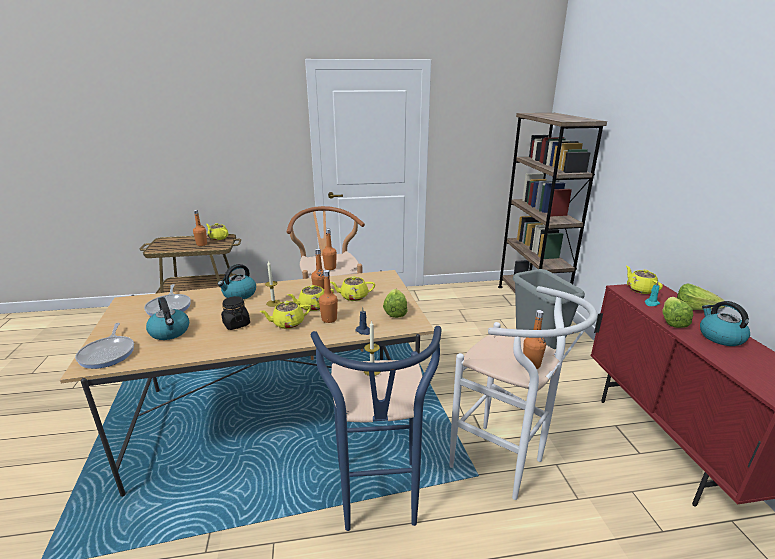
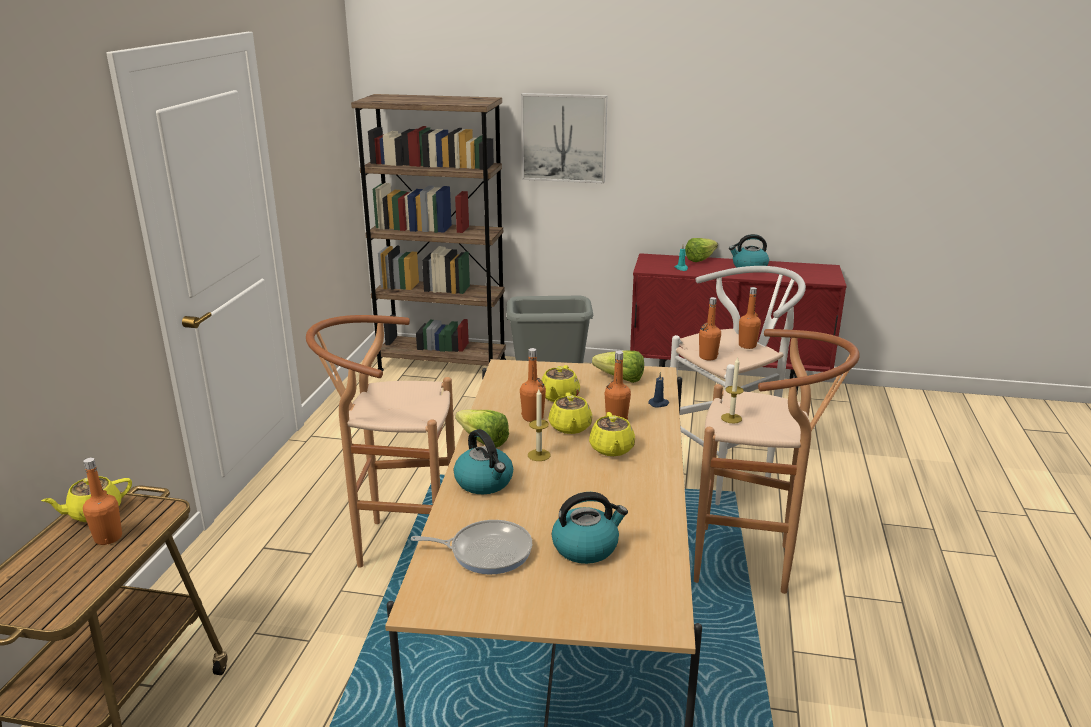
camera: 70 degrees left, 0 degrees up
(108, 353) = (629, 605): frying pan -> none
(236, 324) = (591, 488): black jar -> none
(330, 268) = (420, 407): orange bottle -> orange bottle (708, 357)
(379, 503) = (754, 563): blue stool -> brown stool
(638, 162) = (564, 138): none -> picture
(640, 289) = (651, 263): yellow teapot -> none
(672, 320) = (715, 271): lettuce -> lettuce (480, 439)

